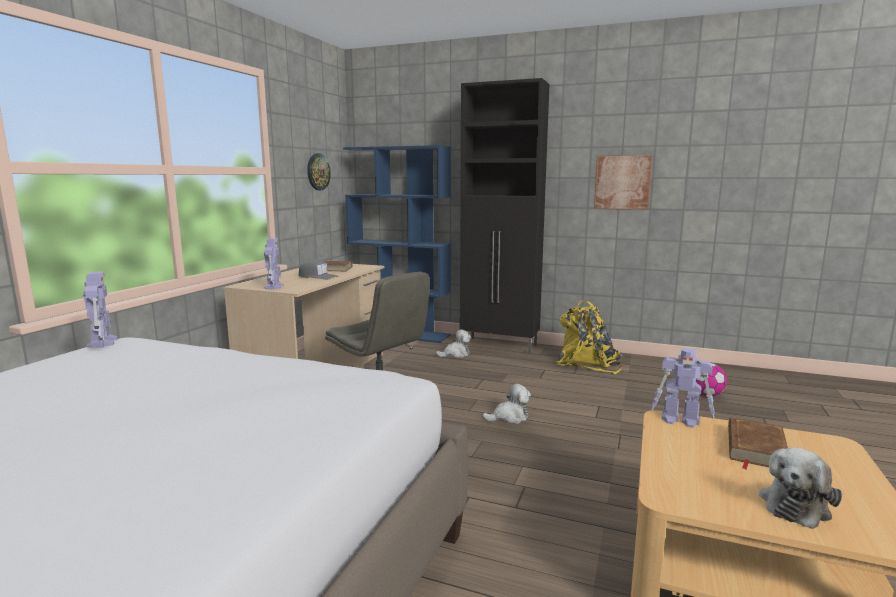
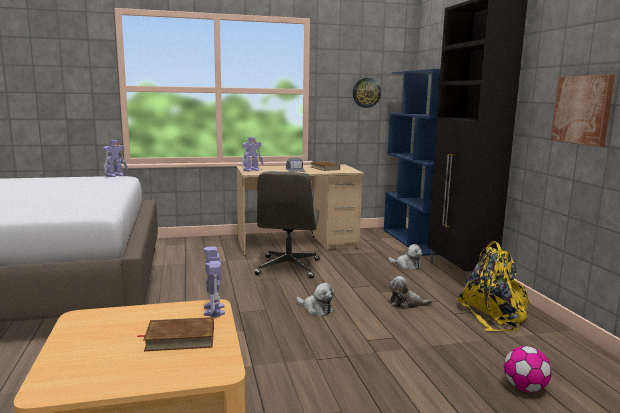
camera: 55 degrees right, 0 degrees up
(796, 504) = (87, 354): plush toy -> plush toy (406, 304)

